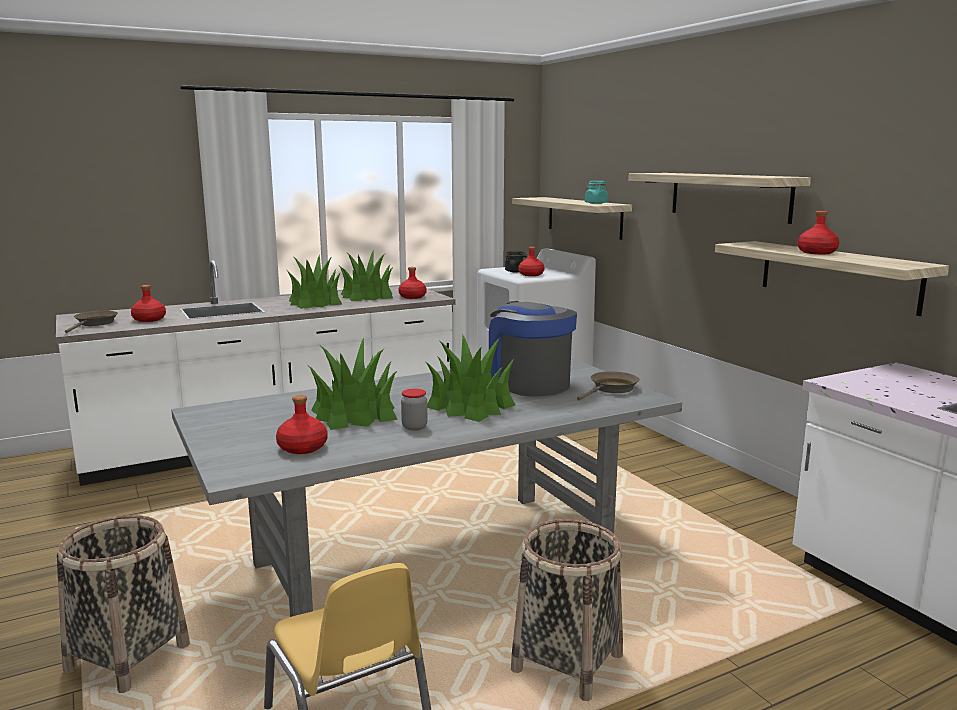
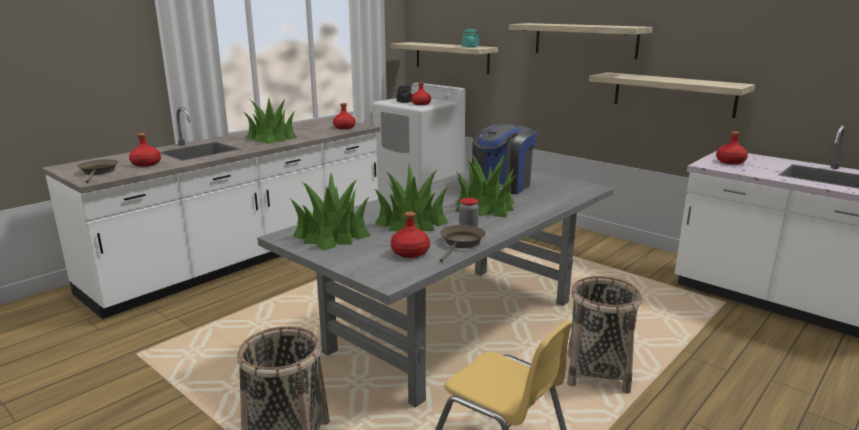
camera: 20 degrees left, 5 degrees up
(367, 296) = (306, 129): potted plant -> potted plant (332, 235)
(528, 383) = (501, 186): coffee machine -> coffee machine turned 90 degrees counterclockwise
(611, 389) = (560, 184): brown frying pan -> brown frying pan (461, 243)
(817, 252) = (665, 79): red bottle -> red bottle (730, 162)

